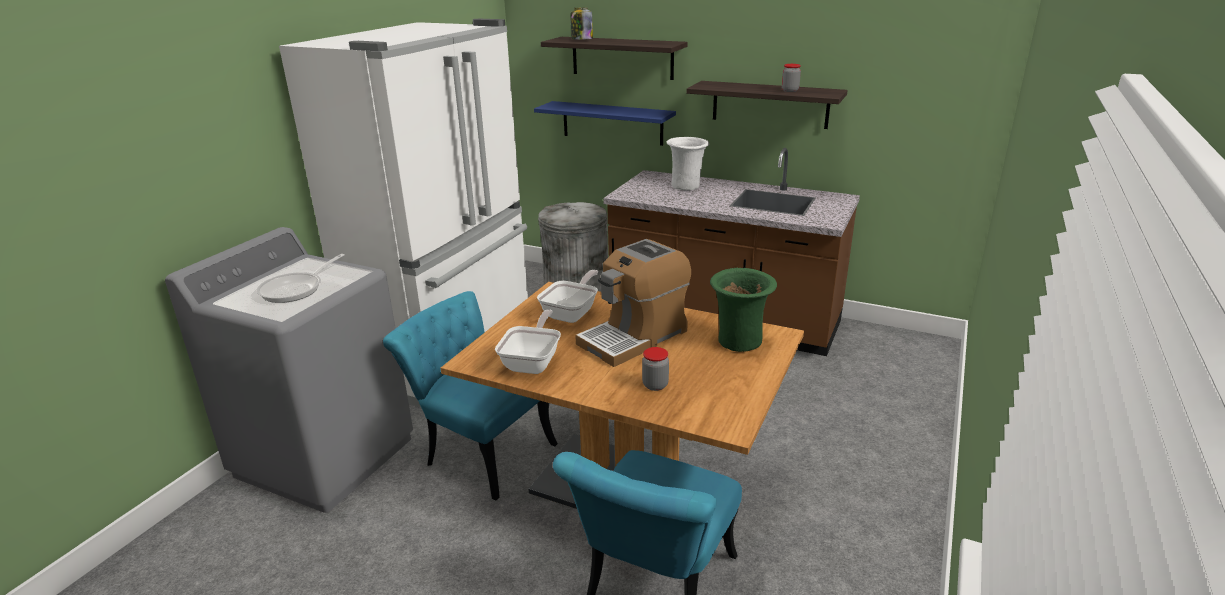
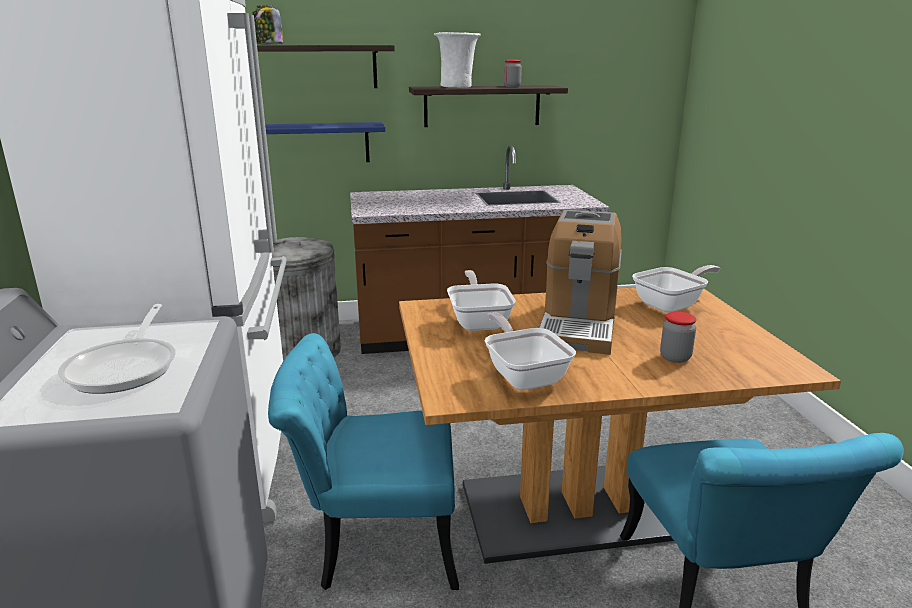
camera: 35 degrees left, 5 degrees down
(686, 186) = (418, 197): white vase -> white vase (457, 87)
(739, 343) = (672, 305): green vase -> frying pan

